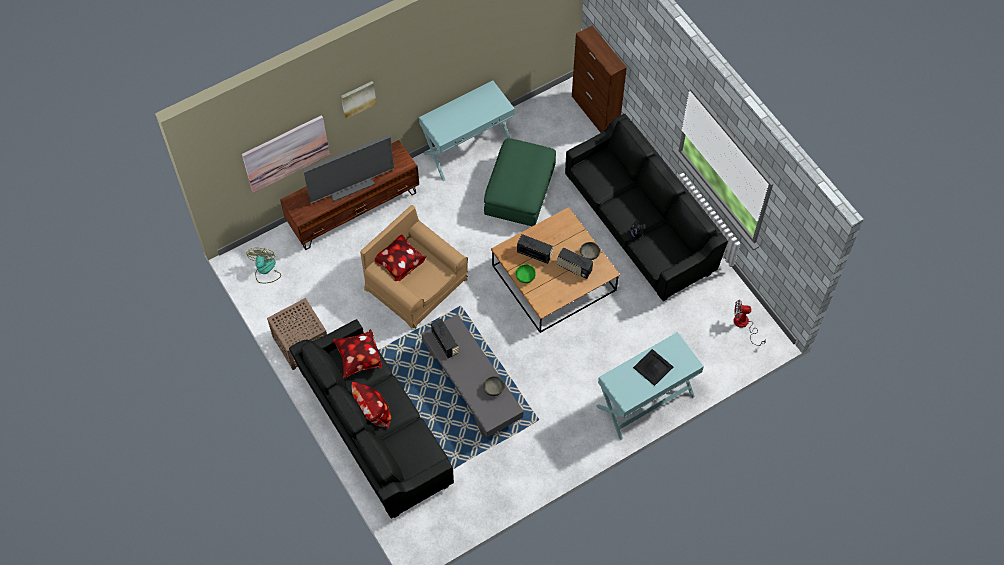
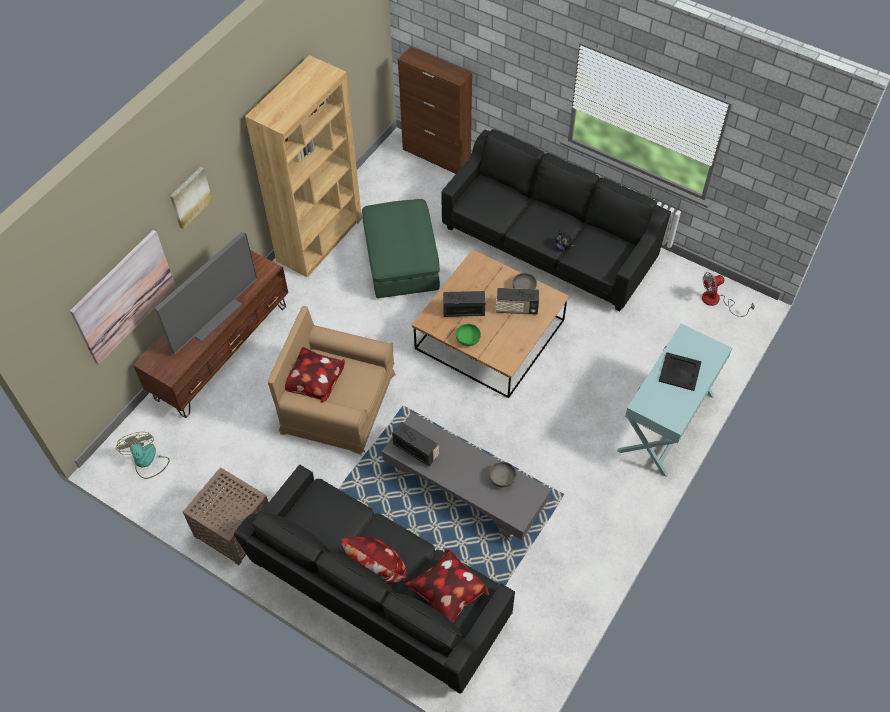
camera: 25 degrees left, 5 degrees down
(358, 359) = (325, 512): pillow -> pillow (447, 595)
(468, 148) = (320, 239): turquoise console table -> brown bookcase

